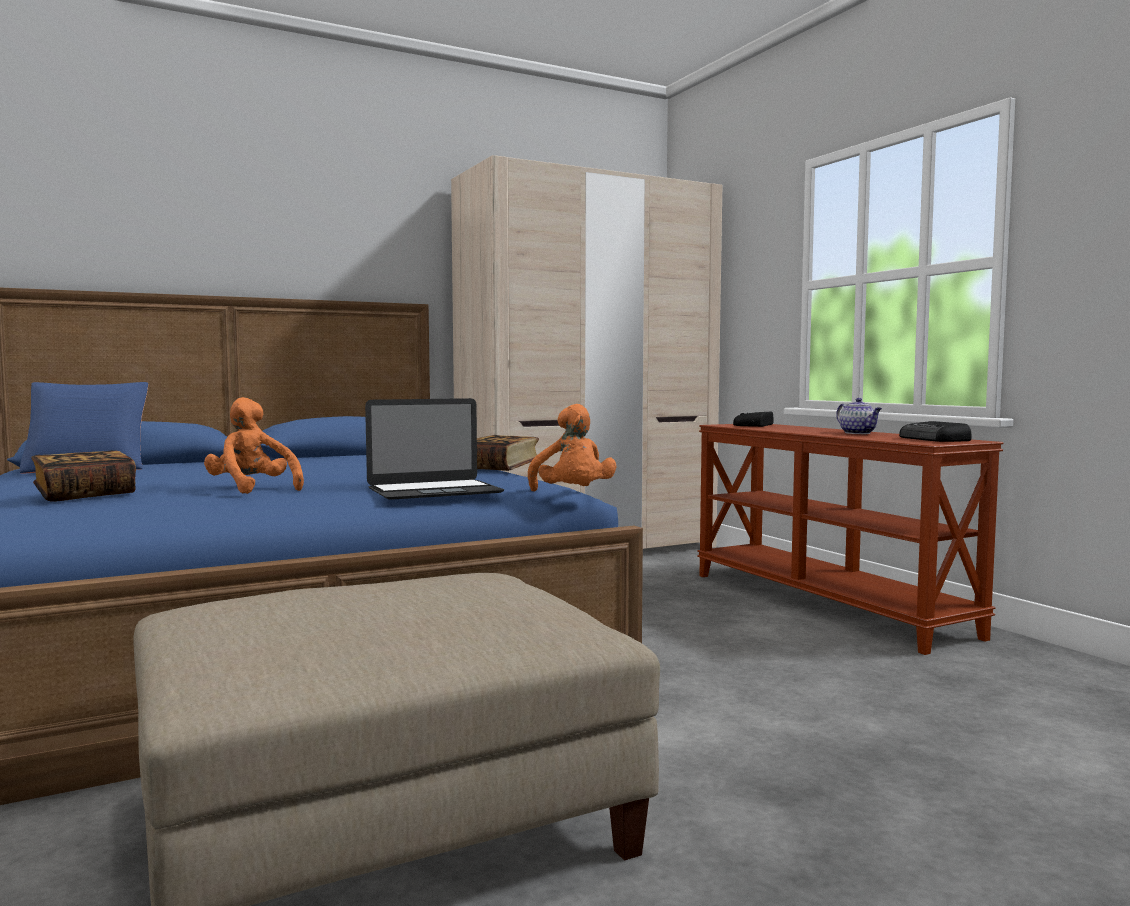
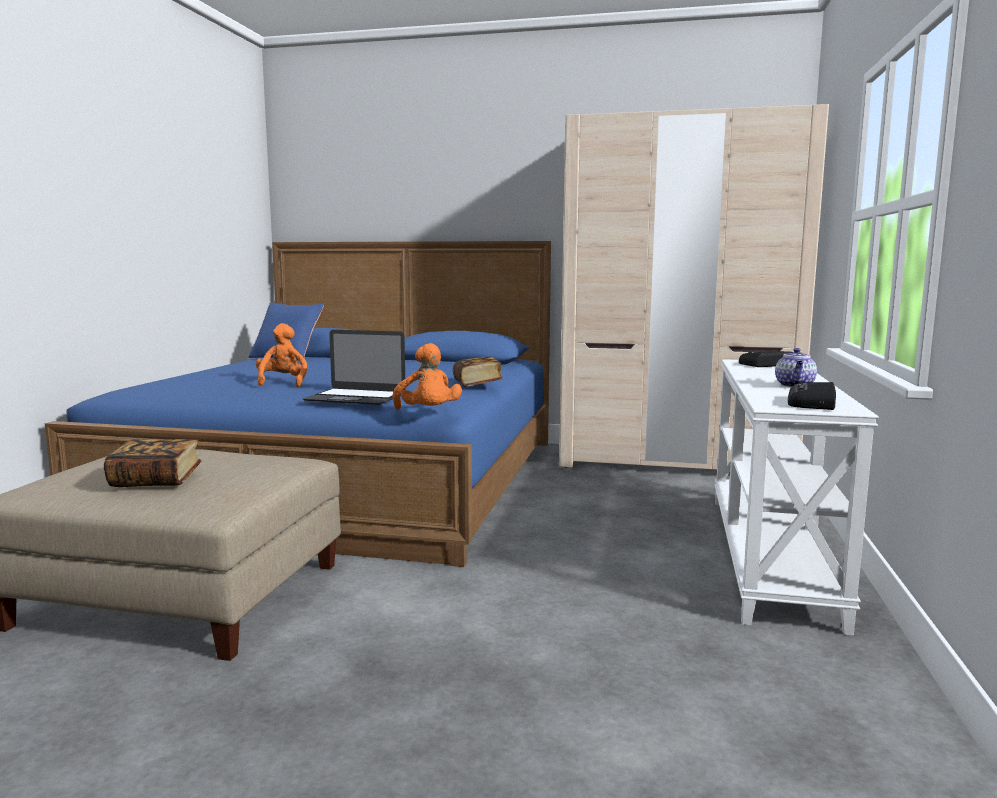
camera: 40 degrees right, 5 degrees up
(85, 495) = (208, 377): book -> book (156, 480)
(572, 495) = (428, 413): orange plush toy -> orange plush toy turned 45 degrees counterclockwise
(827, 603) = (771, 555): brown console table -> white console table

